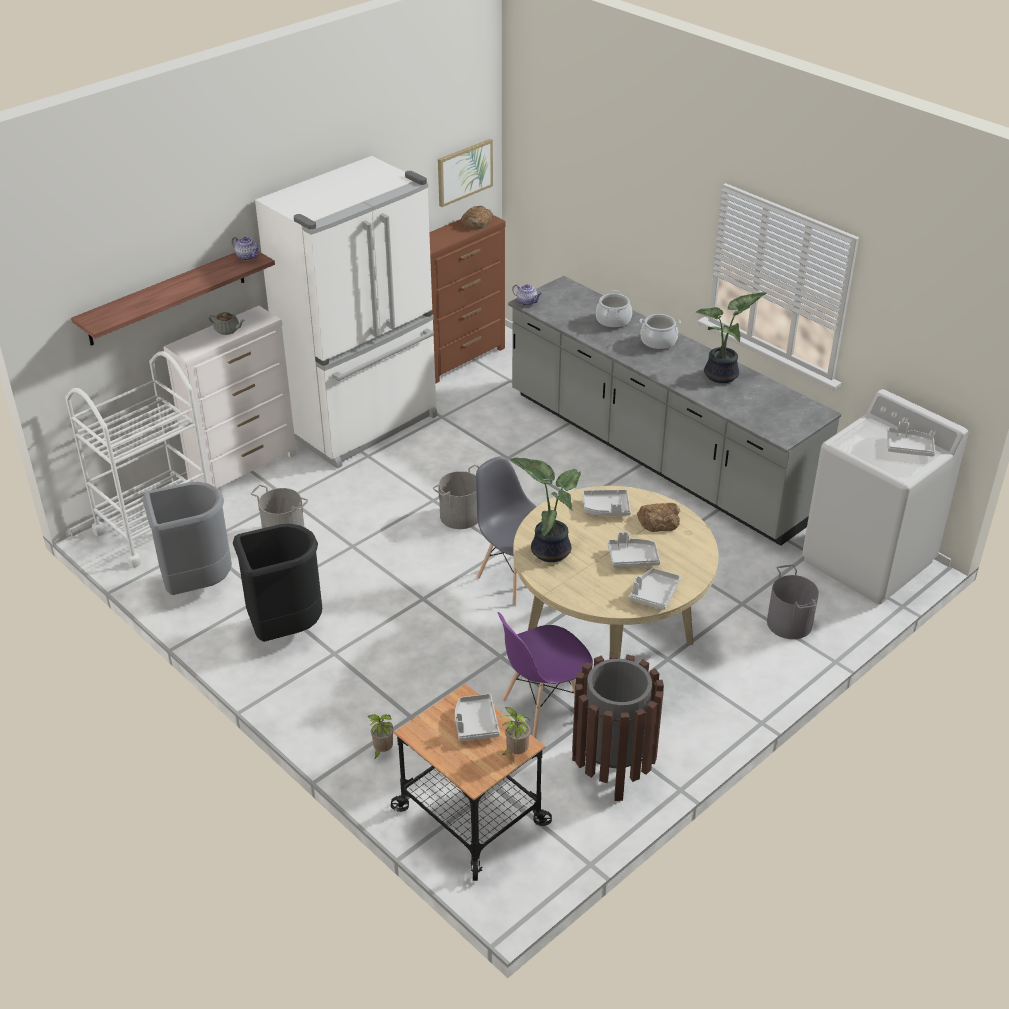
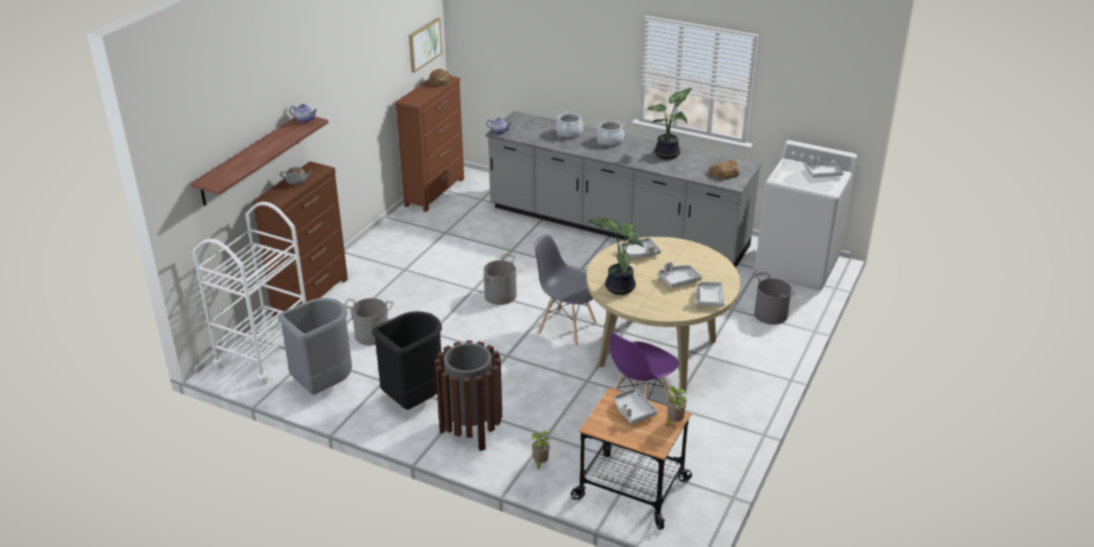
camera: 20 degrees left, 5 degrees down
(244, 468) = (311, 297): white dresser -> brown dresser
(364, 425) = (388, 249): white fridge -> none
(613, 767) = (710, 432): brown trash can -> brown trash can (471, 430)
(659, 520) = (681, 253): bread -> bread (725, 173)

